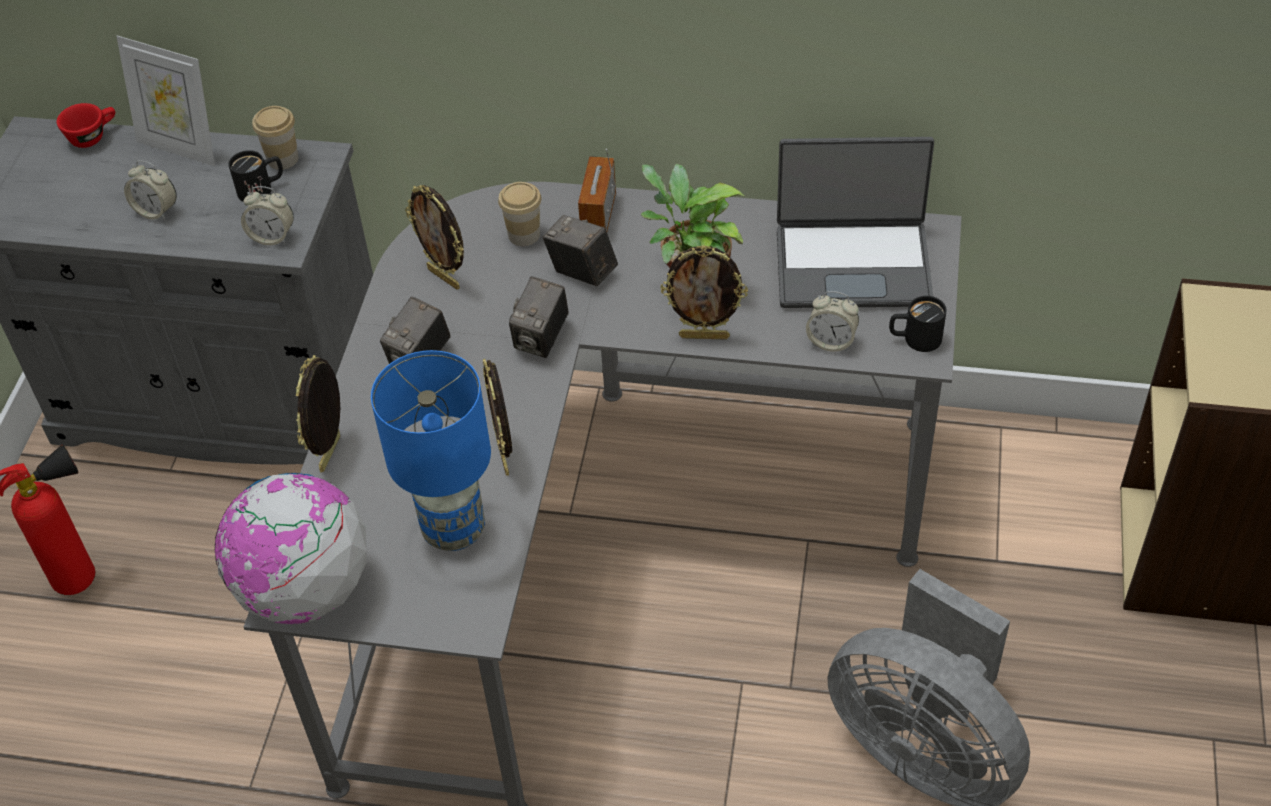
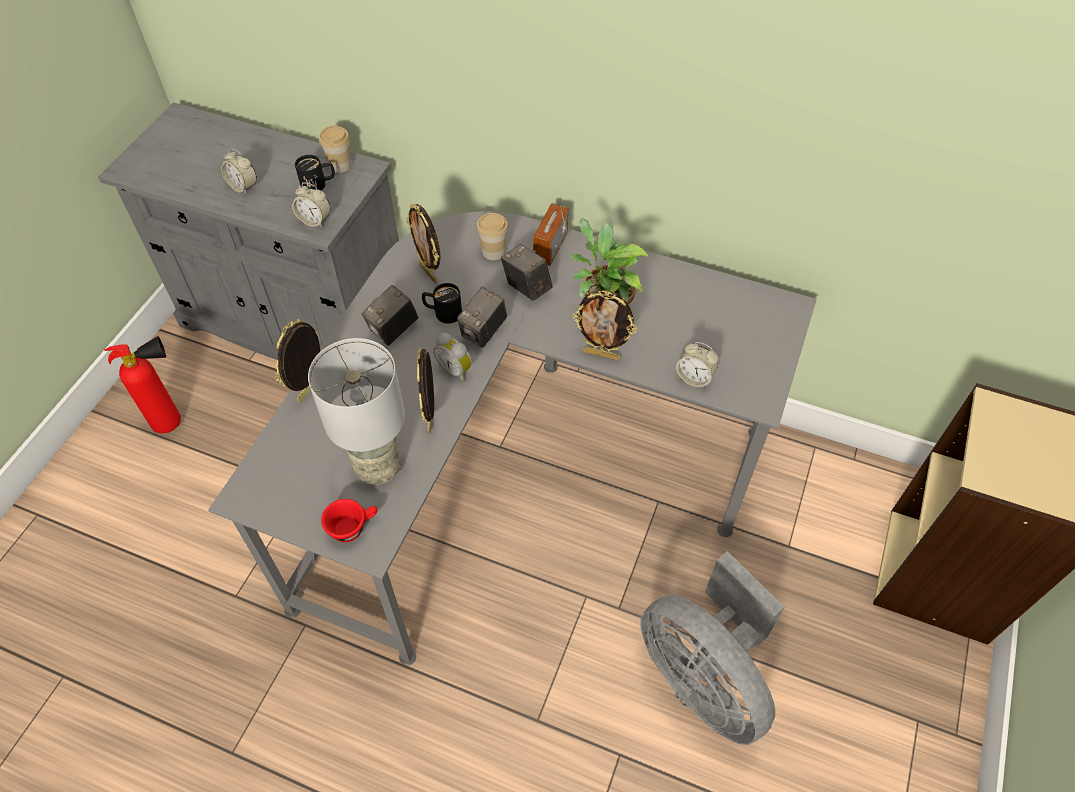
camera: 10 degrees right, 5 degrees up
(93, 136) = (219, 125): red cup -> red cup (353, 527)
(181, 147) = (274, 144): picture frame -> none
(305, 591) = (259, 491): globe -> none
(455, 530) = (379, 468): blue table lamp -> grey table lamp
(519, 391) = (456, 370): none -> alarm clock
(853, 264) = (725, 321): laptop -> none
(914, 339) = (757, 389): black mug -> black mug (442, 312)

